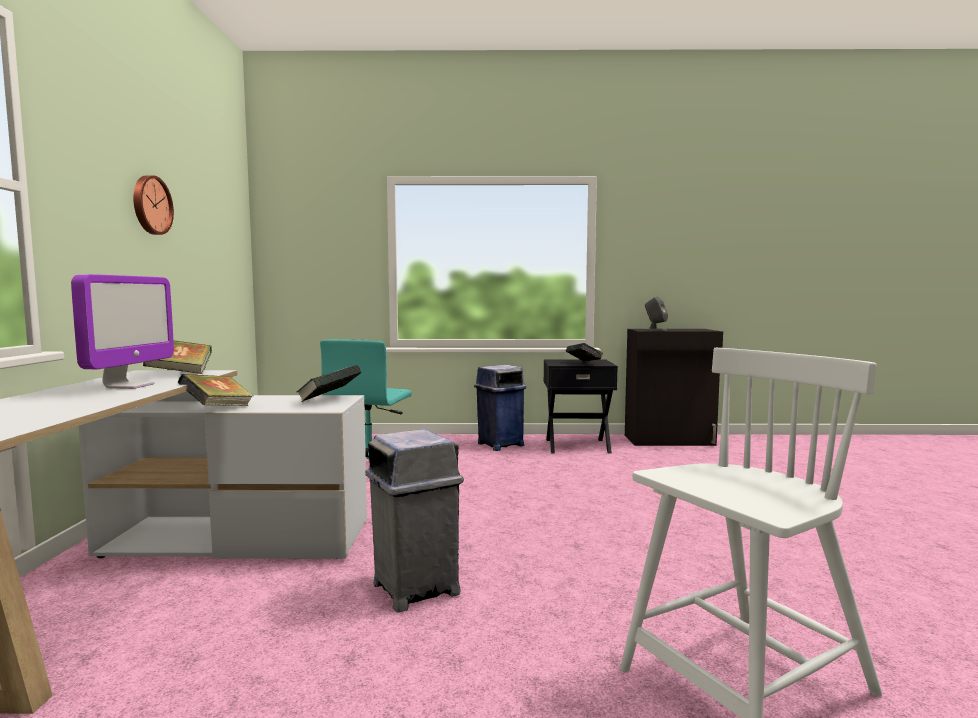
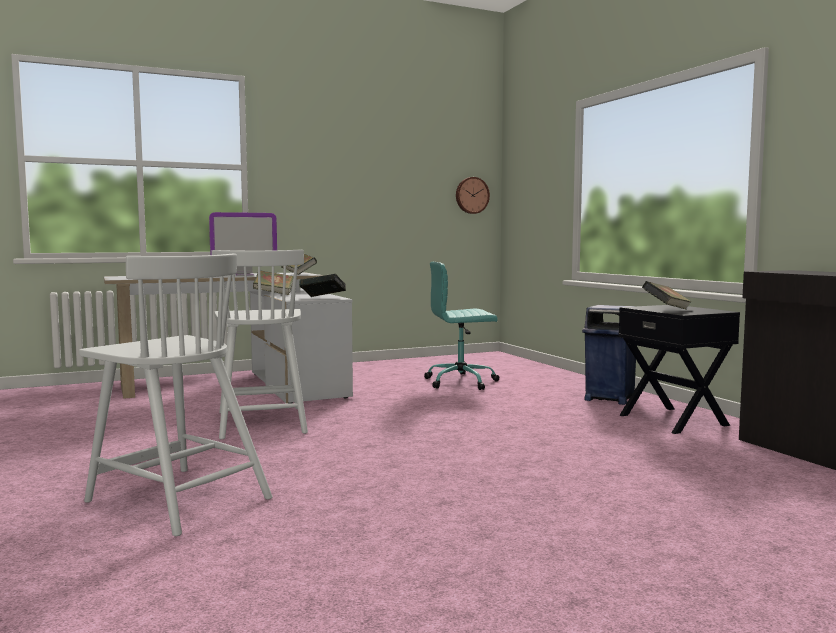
camera: 65 degrees right, 0 degrees up
(150, 205) = (356, 164): wall clock -> wall clock (471, 195)
(415, 588) = (261, 422): grey trash can -> white chair
(655, 330) = (790, 272): grey speaker -> none

